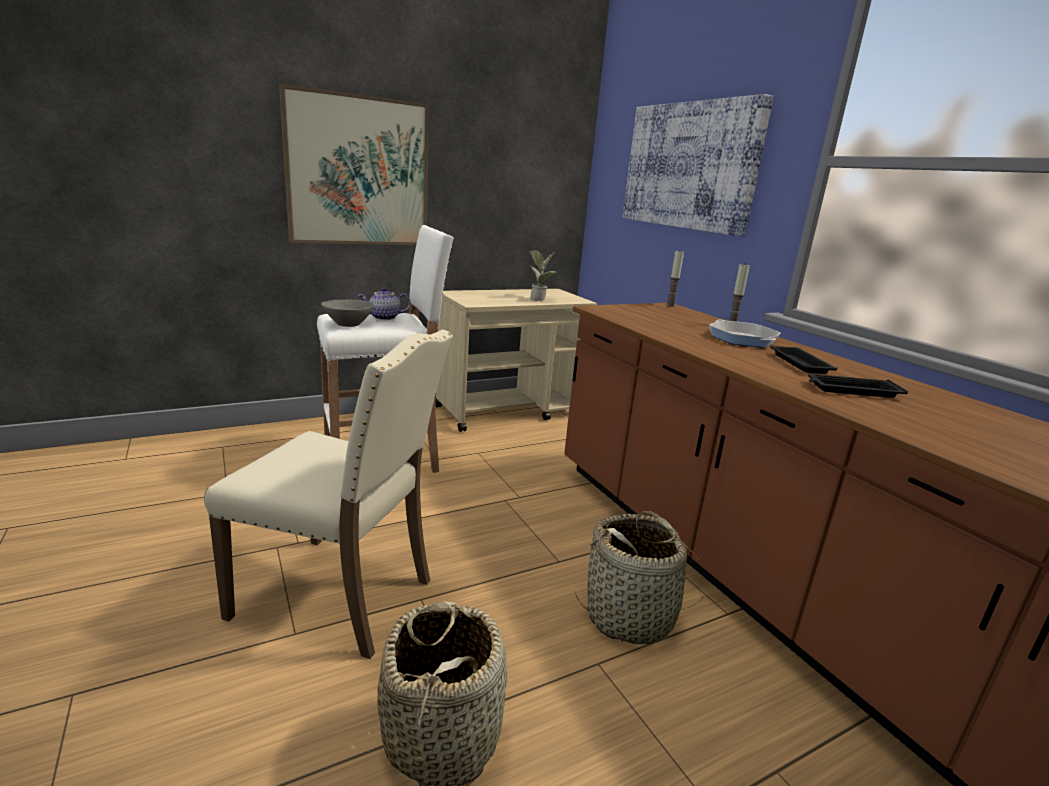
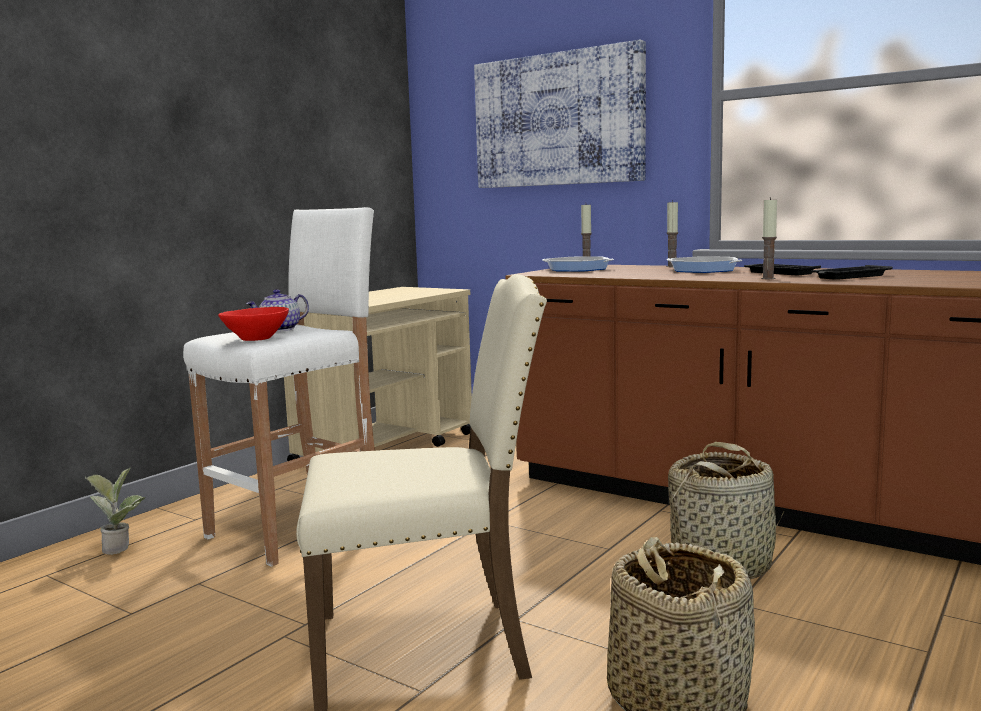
camera: 25 degrees left, 10 degrees down
(348, 324) = (255, 339): grey bowl -> red bowl
(358, 172) = (169, 157): picture -> none
(540, 299) = (408, 294): potted plant -> potted plant (121, 547)
(645, 310) = (577, 269): none -> frying pan
(762, 370) = (768, 278): none -> candle

